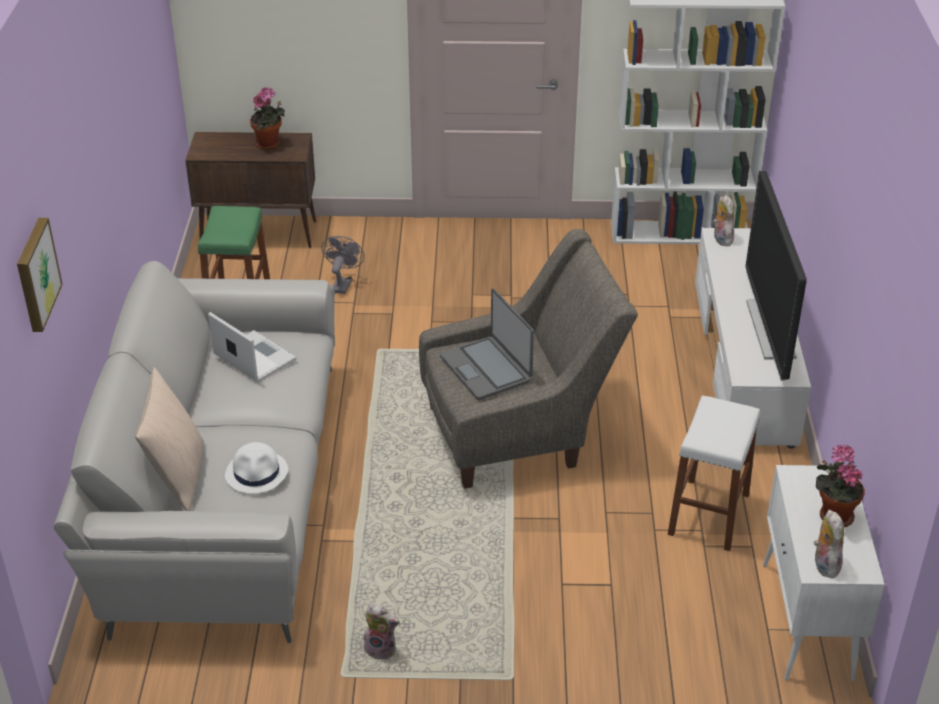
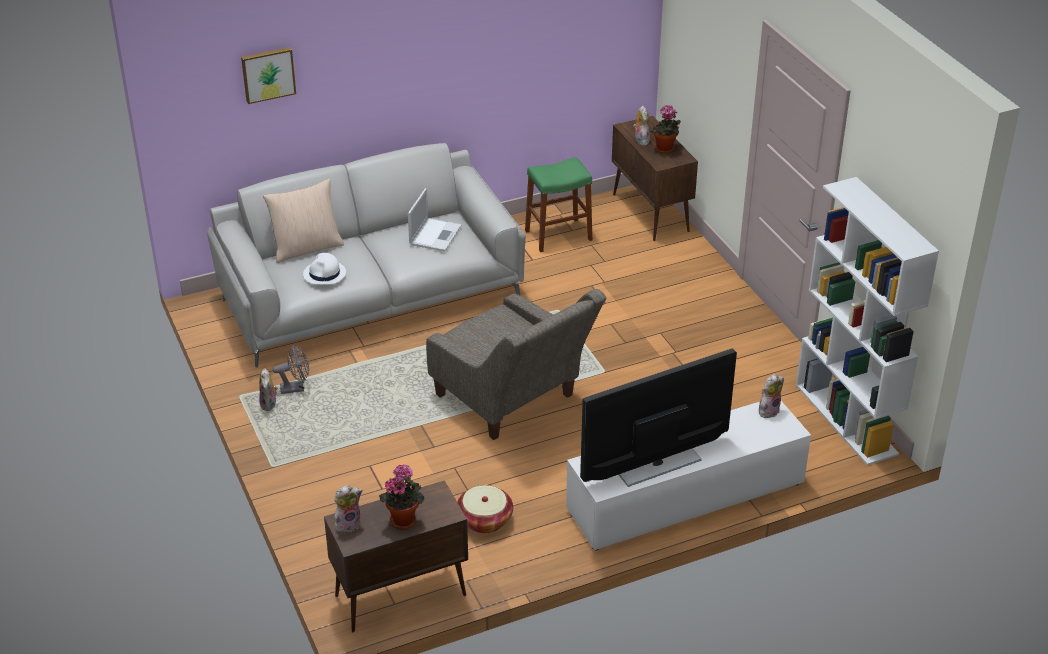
camera: 65 degrees right, 0 degrees up
(235, 152) = (640, 140): none -> plush toy
(342, 284) = (622, 269): grey fan -> grey fan (296, 388)
(486, 369) = (494, 334): laptop -> none
(708, 514) = (484, 520): white stool -> basket
(807, 622) = (399, 596): white cabinet -> brown cabinet

